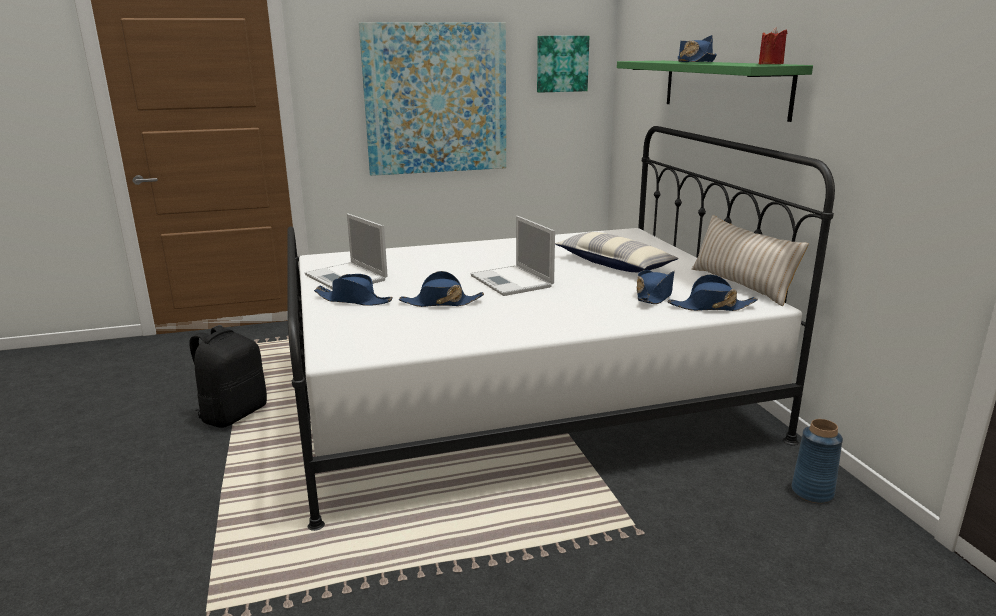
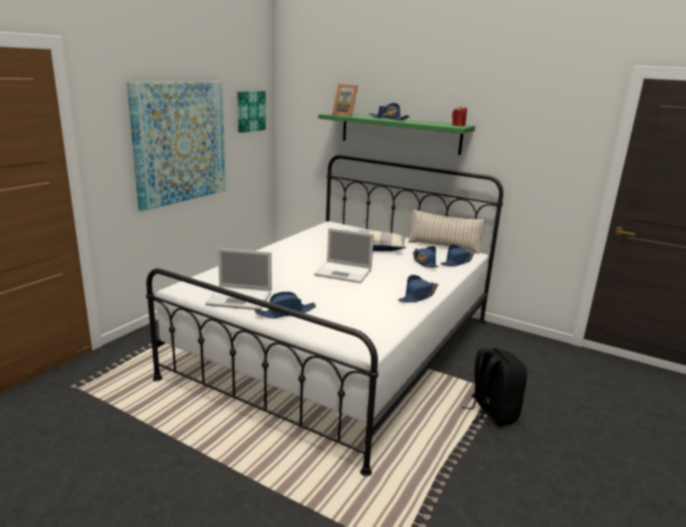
camera: 45 degrees left, 0 degrees up
(233, 414) = (177, 440): black backpack -> black backpack (491, 412)
(441, 303) = (339, 297): blue hat -> blue hat (418, 296)
(651, 61) = (345, 115): none -> picture frame
(812, 492) = (518, 343): blue vase -> none

